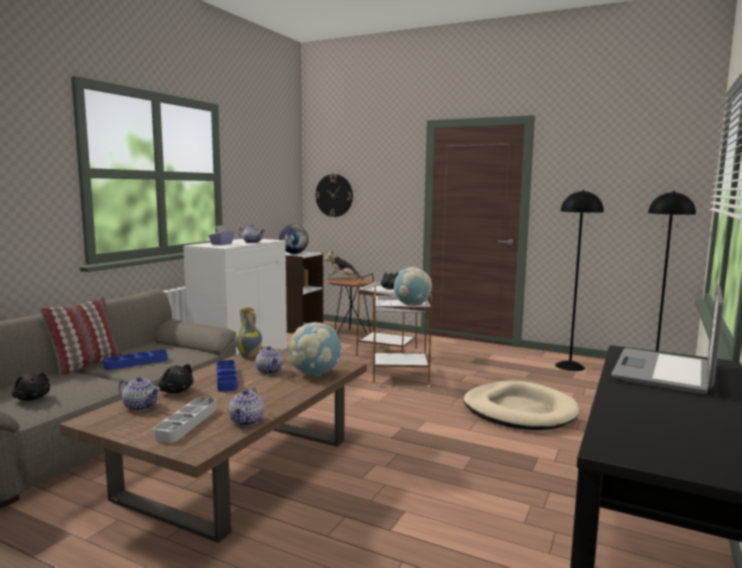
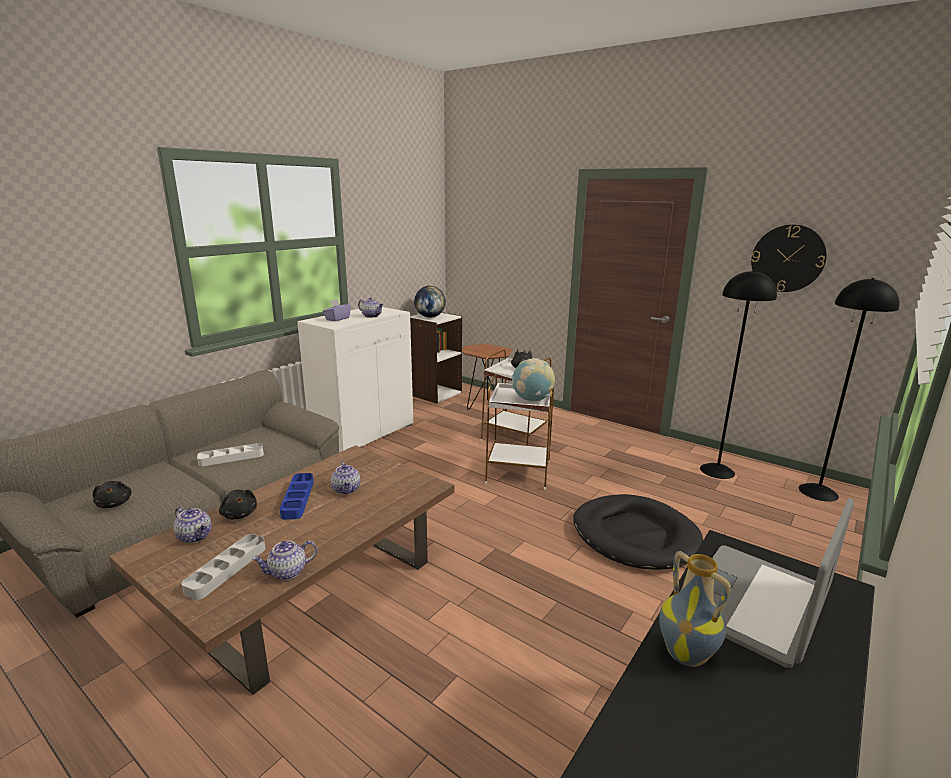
camera: 10 degrees right, 10 degrees up
(86, 365) = (186, 456): pillow -> none
(136, 363) = (231, 458): blue tray -> white tray
(247, 421) = (287, 572): teapot -> teapot turned 45 degrees clockwise
(249, 355) = (337, 462): vase -> vase (687, 654)
(315, 374) = (392, 498): globe -> none
(334, 195) = (477, 252): wall clock -> wall clock (787, 258)
(343, 279) = (480, 347): plush toy -> none
(519, 411) = (635, 535): beige dog bed -> black dog bed

